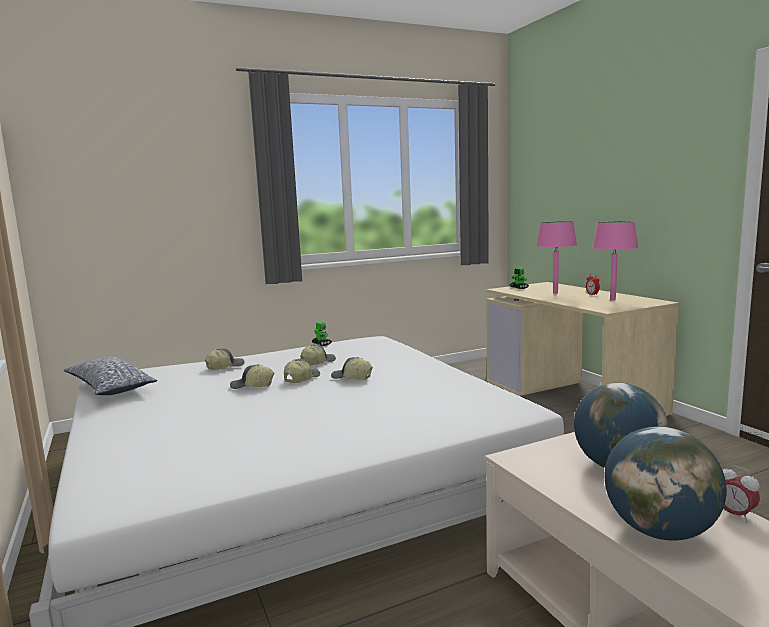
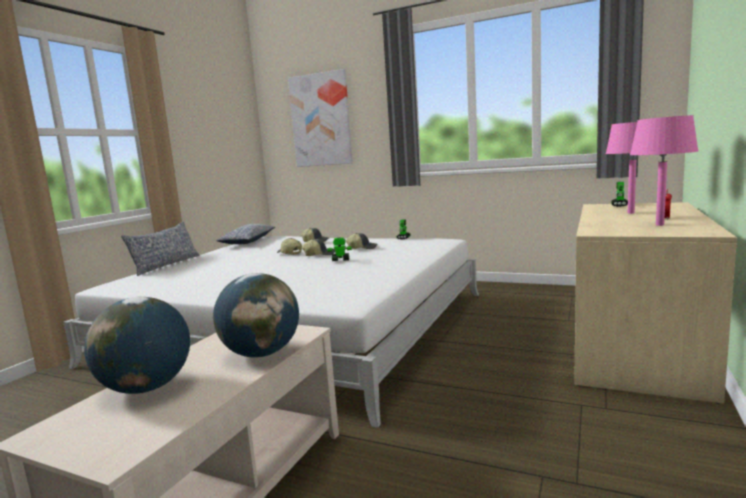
camera: 50 degrees right, 0 degrees up
(77, 451) = (166, 265): none -> pillow
(143, 196) = (321, 120): none -> picture
(351, 378) = (340, 260): cap -> toy robot
(735, 515) = (196, 407): alarm clock -> none

